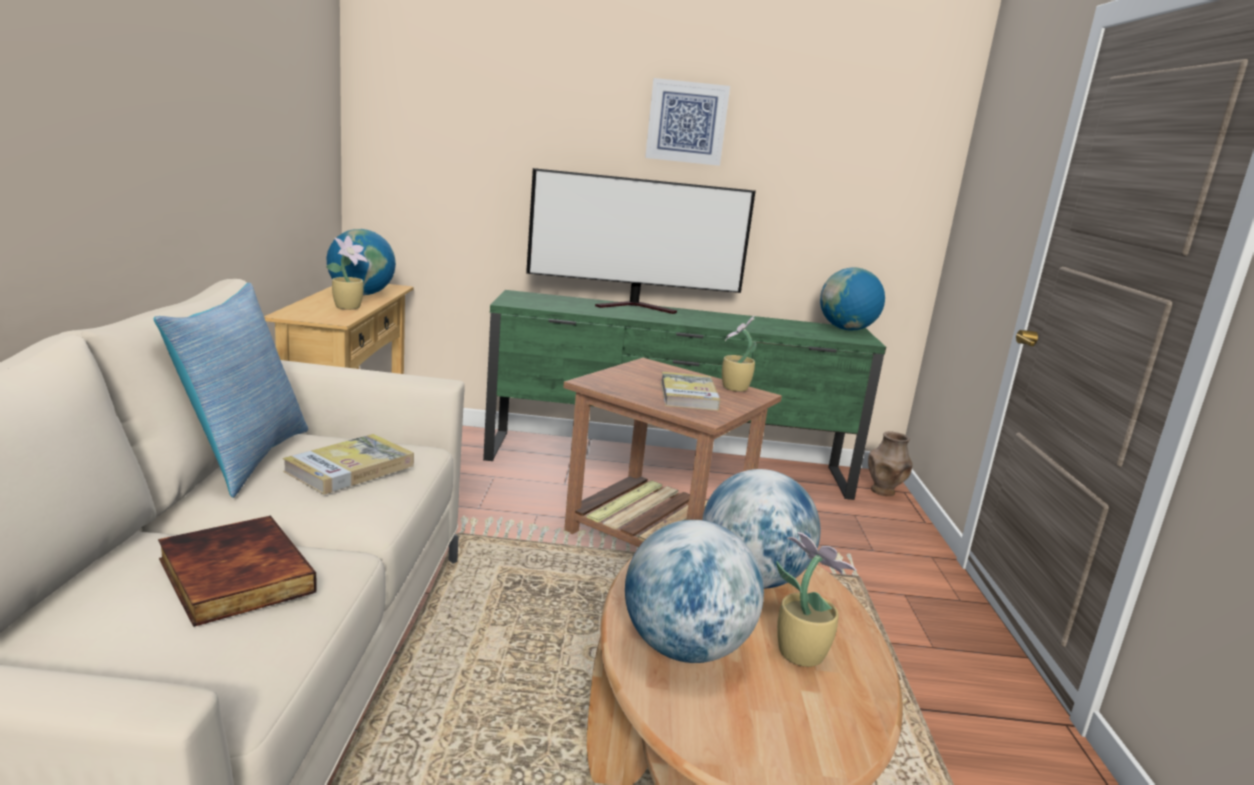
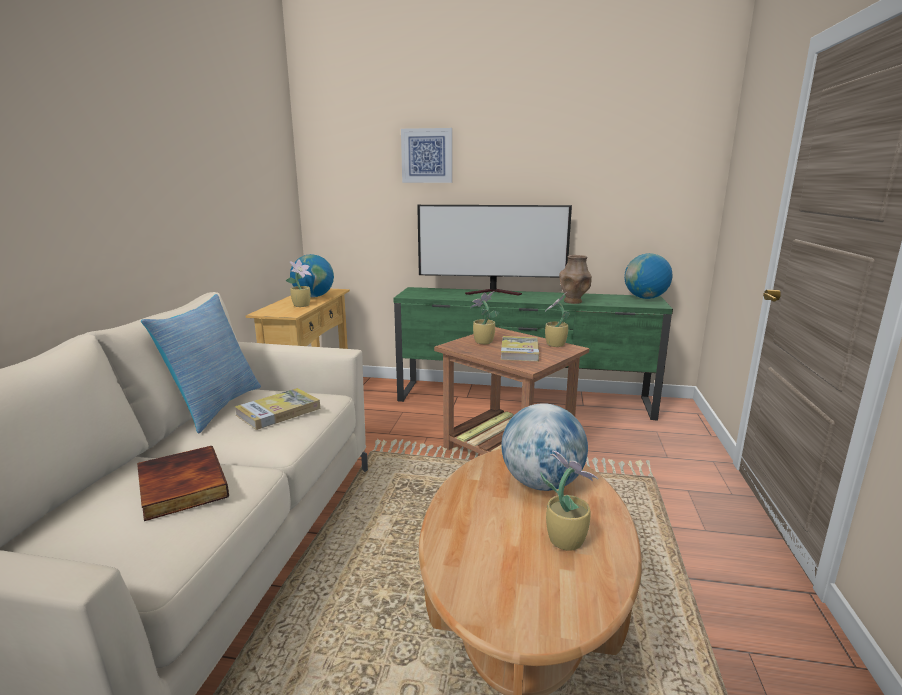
camera: 10 degrees right, 0 degrees up
(632, 379) = (482, 342): none -> potted plant
(685, 649) = (478, 536): globe -> none
(686, 122) = (520, 163): picture -> picture (427, 156)
(883, 491) = (681, 413): brown vase -> brown vase (573, 302)

